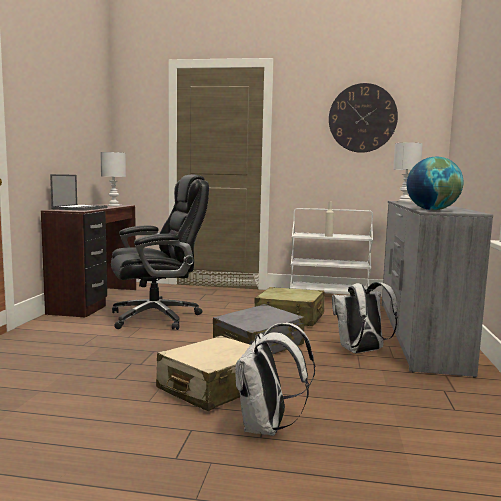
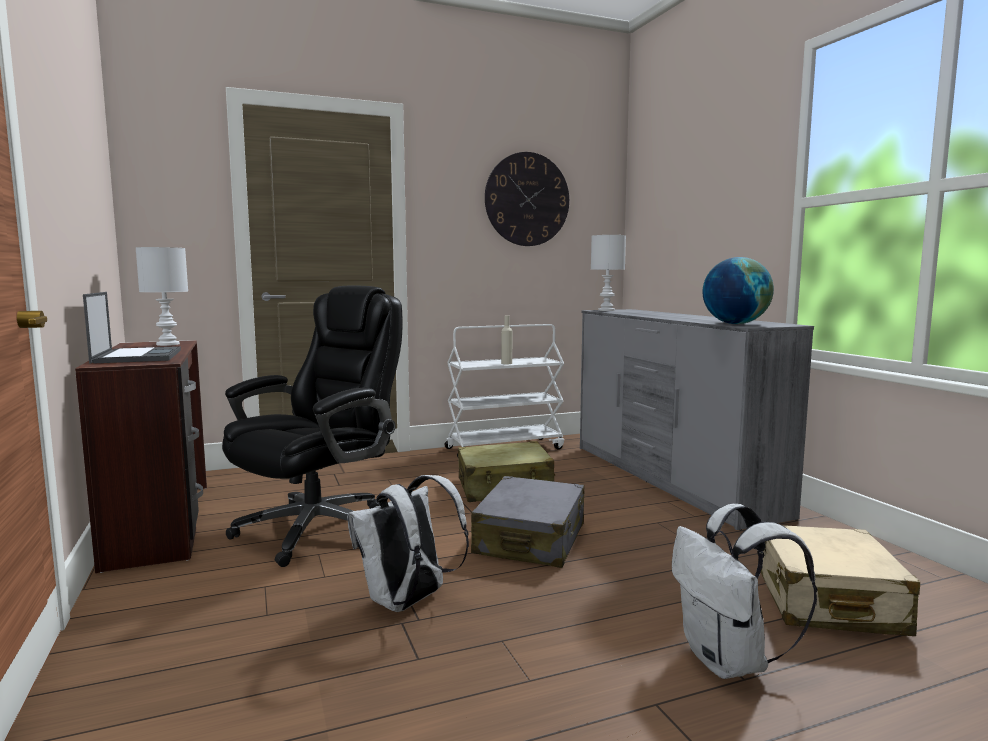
camera: 30 degrees left, 0 degrees up
(214, 387) = (579, 624): beige suitcase -> beige suitcase (827, 601)
(361, 351) = (653, 517): white backpack -> white backpack (407, 602)

